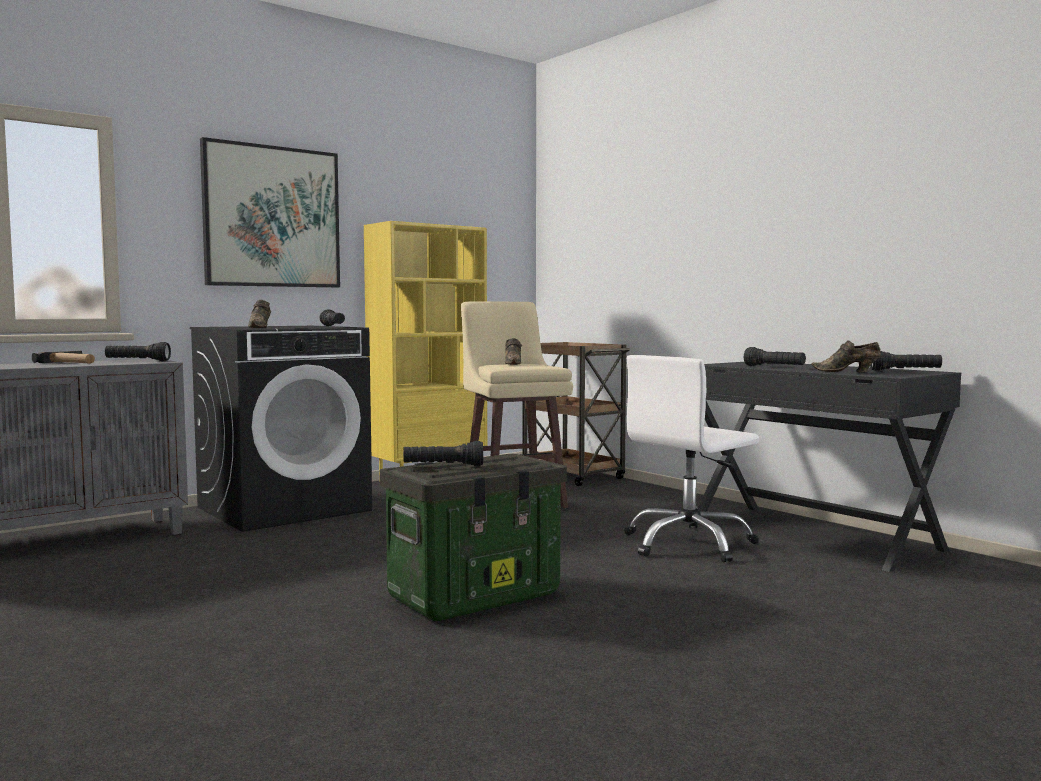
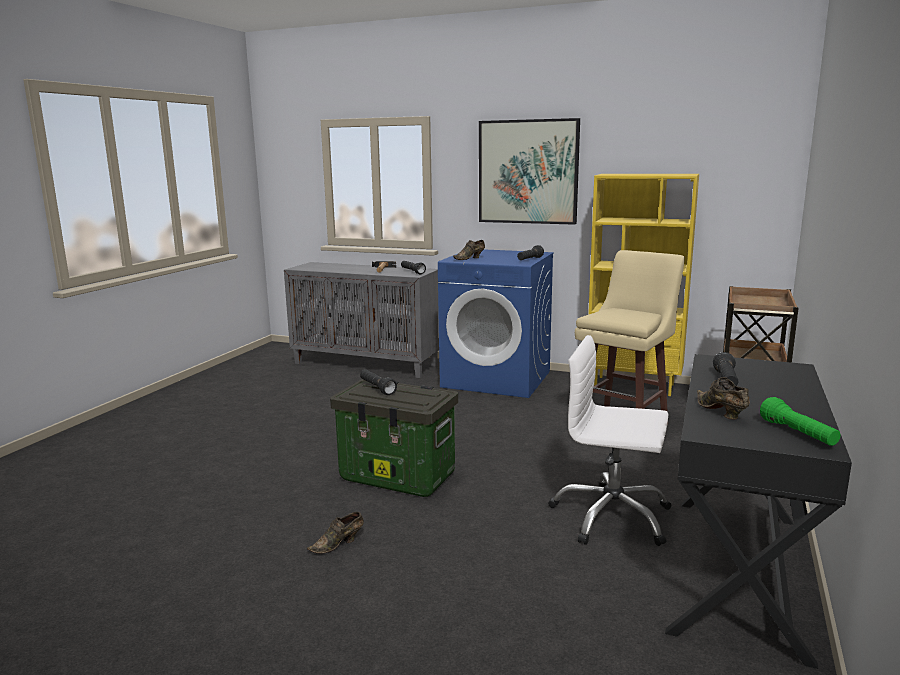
camera: 60 degrees right, 10 degrees up
(285, 508) = (497, 379): black washing machine -> blue washing machine
(512, 363) = (624, 312): brown shoe -> brown shoe (339, 544)
(905, 371) = (798, 434): black flashlight -> green flashlight

